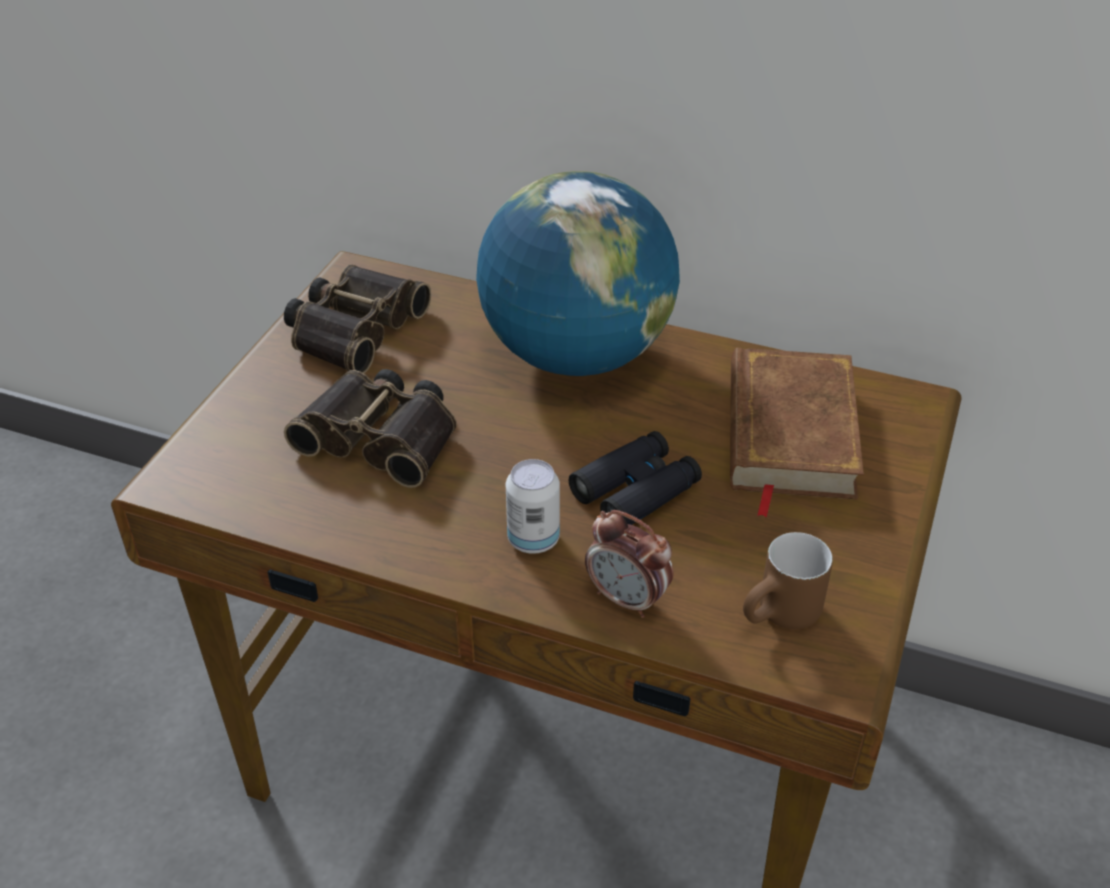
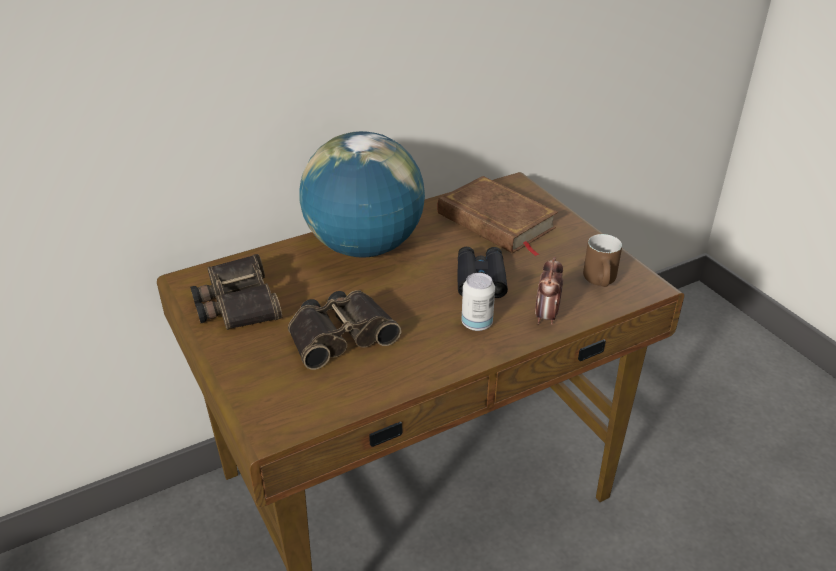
camera: 50 degrees left, 5 degrees down
(627, 599) = (546, 316): alarm clock -> alarm clock turned 120 degrees clockwise

